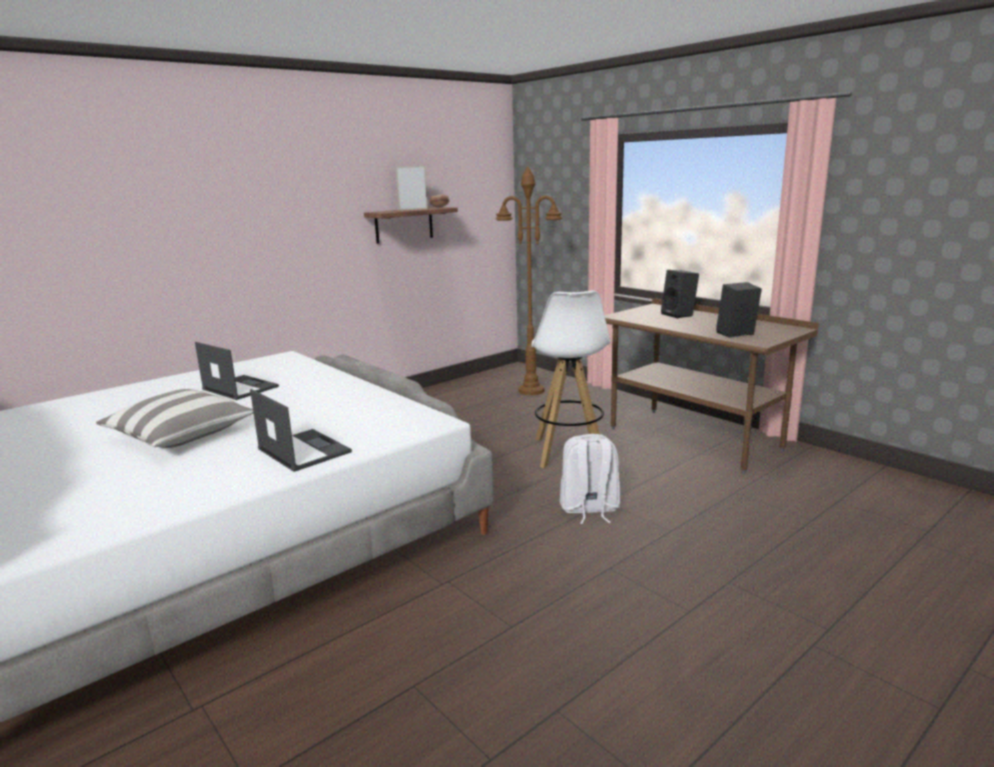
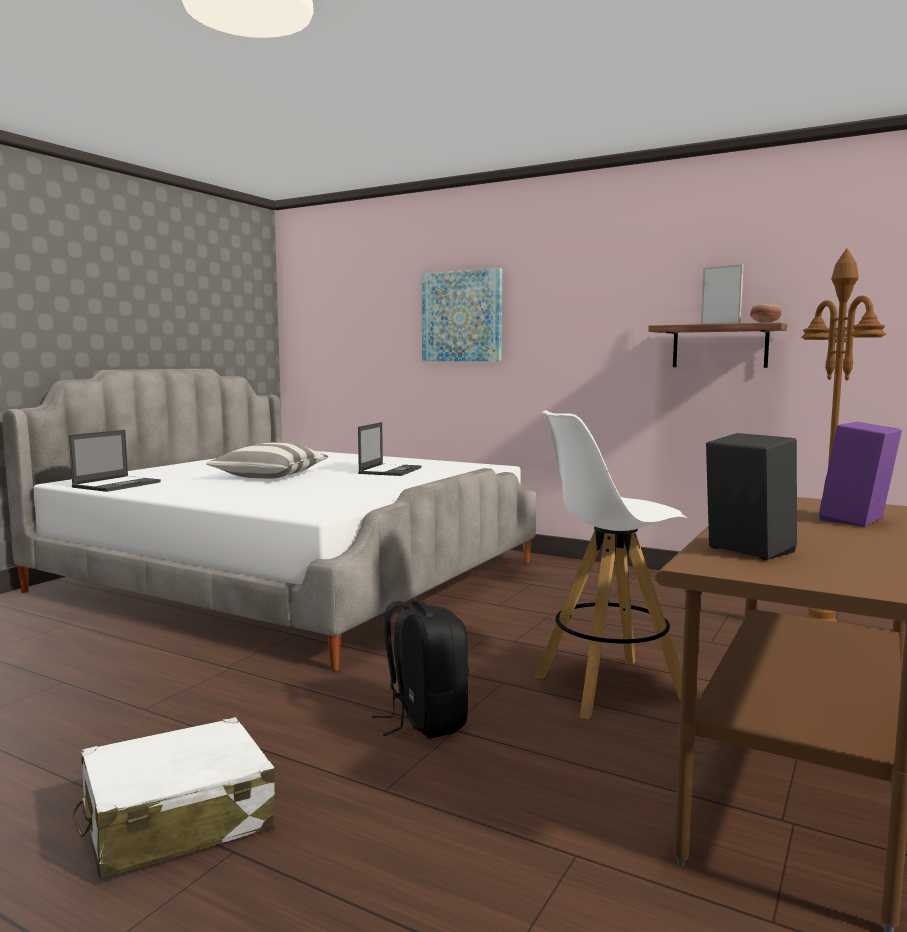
camera: 70 degrees right, 10 degrees down
(172, 211) = (462, 316): none -> picture
(303, 450) = (239, 497): laptop -> laptop (117, 484)
(589, 509) = (425, 721): white backpack -> black backpack
(679, 315) = (857, 521): black speaker -> purple speaker
(694, 603) = (177, 821): none -> white suitcase

